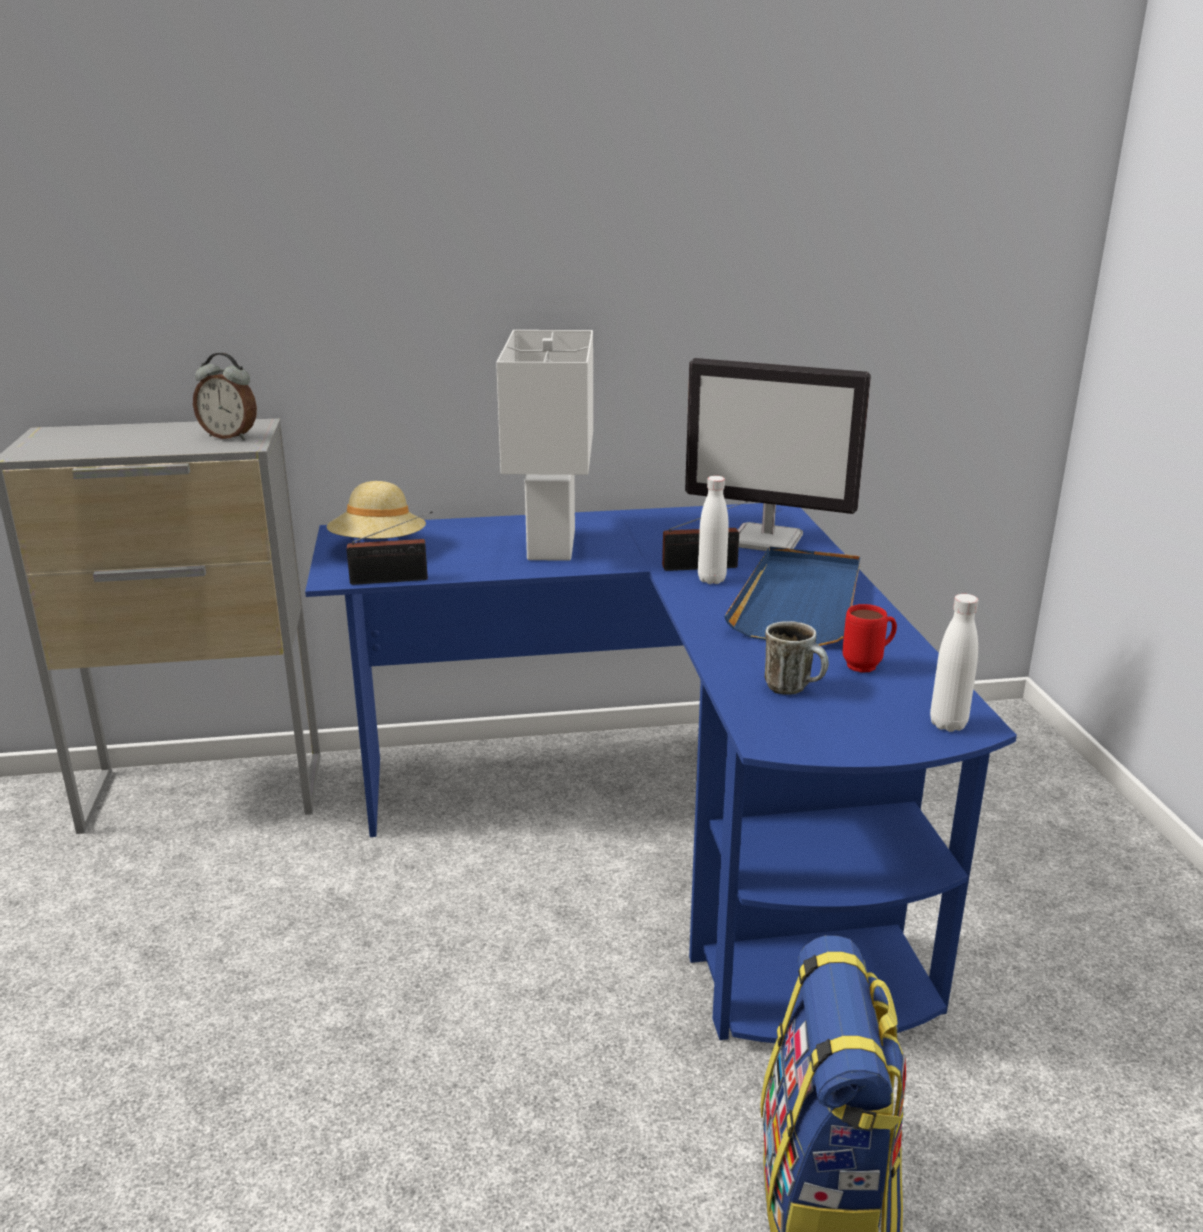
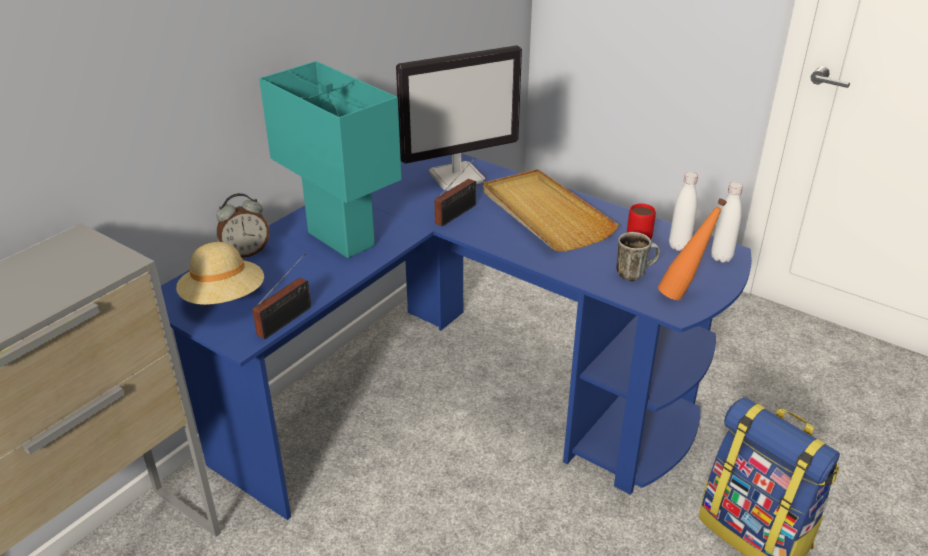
camera: 45 degrees left, 10 degrees up
(230, 437) = (85, 260): alarm clock -> alarm clock (246, 252)
(551, 545) = (341, 239): white table lamp -> turquoise table lamp
(711, 580) = (478, 221): white bottle -> white bottle (679, 246)
(799, 601) = (544, 214): blue tray -> beige tray
(814, 731) = (683, 294): none -> orange bottle

